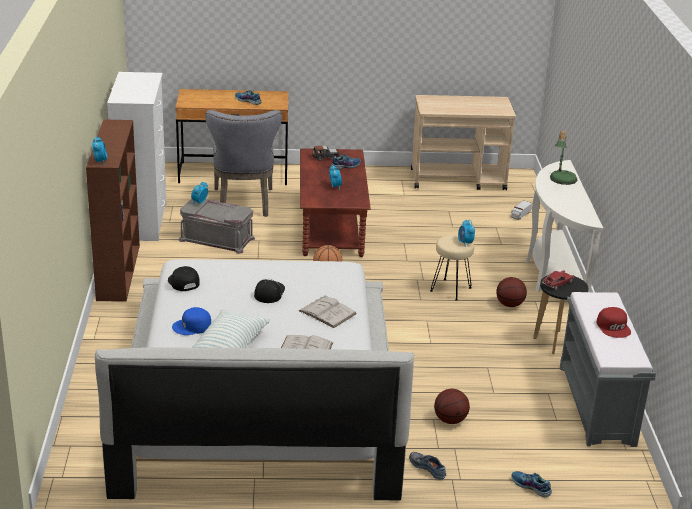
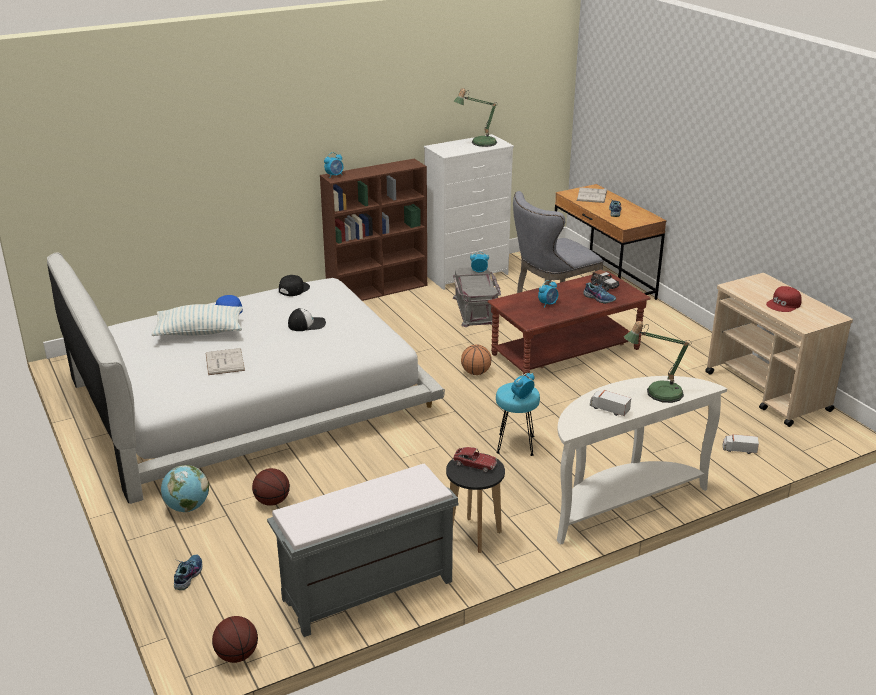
camera: 65 degrees right, 0 degrees up
(136, 82) = (479, 143): none -> table lamp
(327, 312) = (295, 356): white book -> white book (592, 195)
(428, 467) = (187, 507): shoe -> globe
(451, 290) = (515, 445): beige stool -> turquoise stool
(509, 304) = (523, 487): basketball -> basketball (237, 655)
(572, 201) = (608, 409): none -> toy truck
(614, 327) = (365, 503): red cap -> red cap (784, 304)

